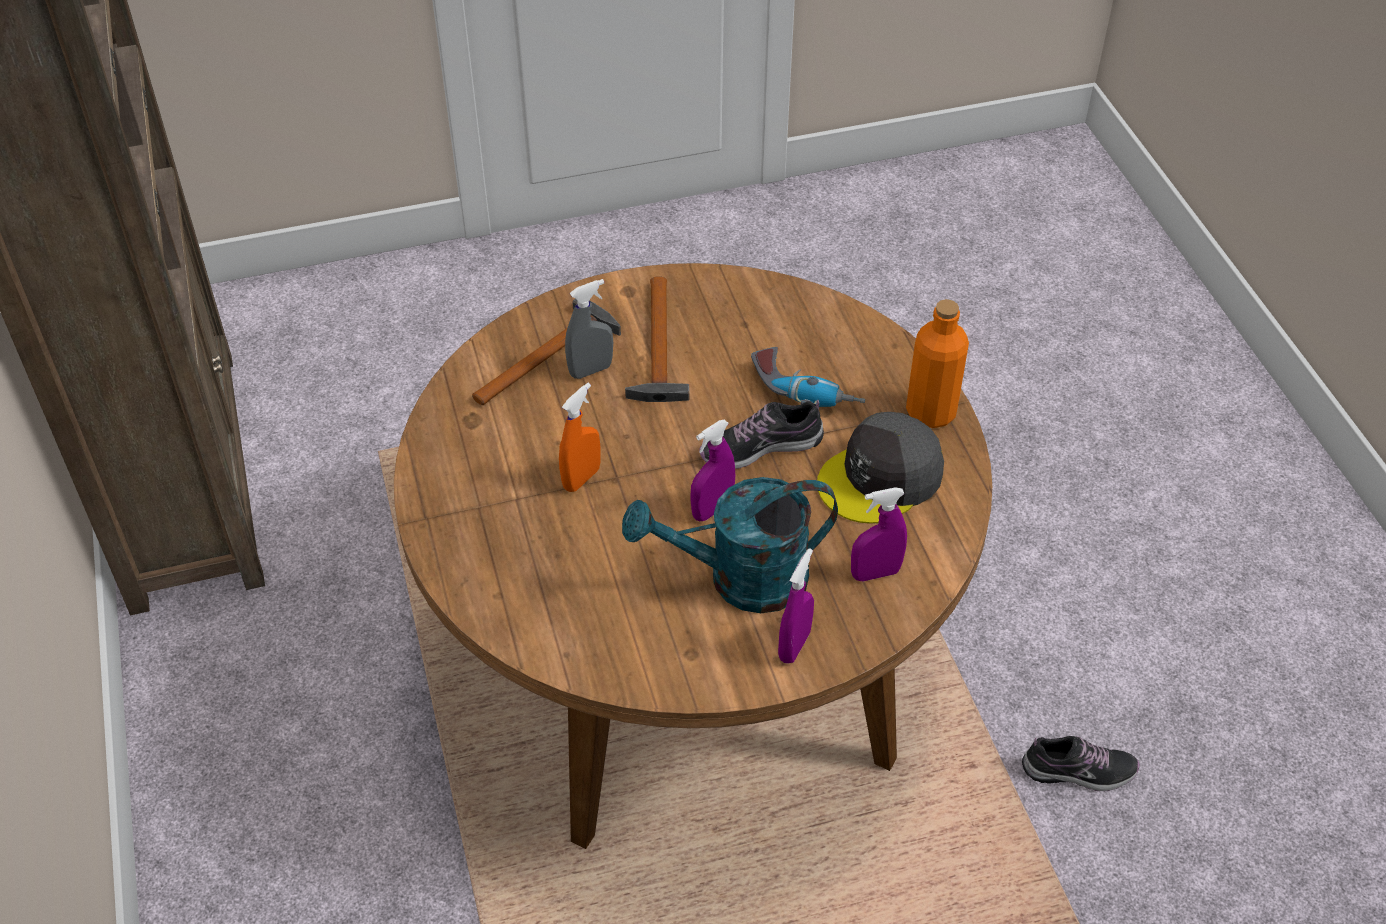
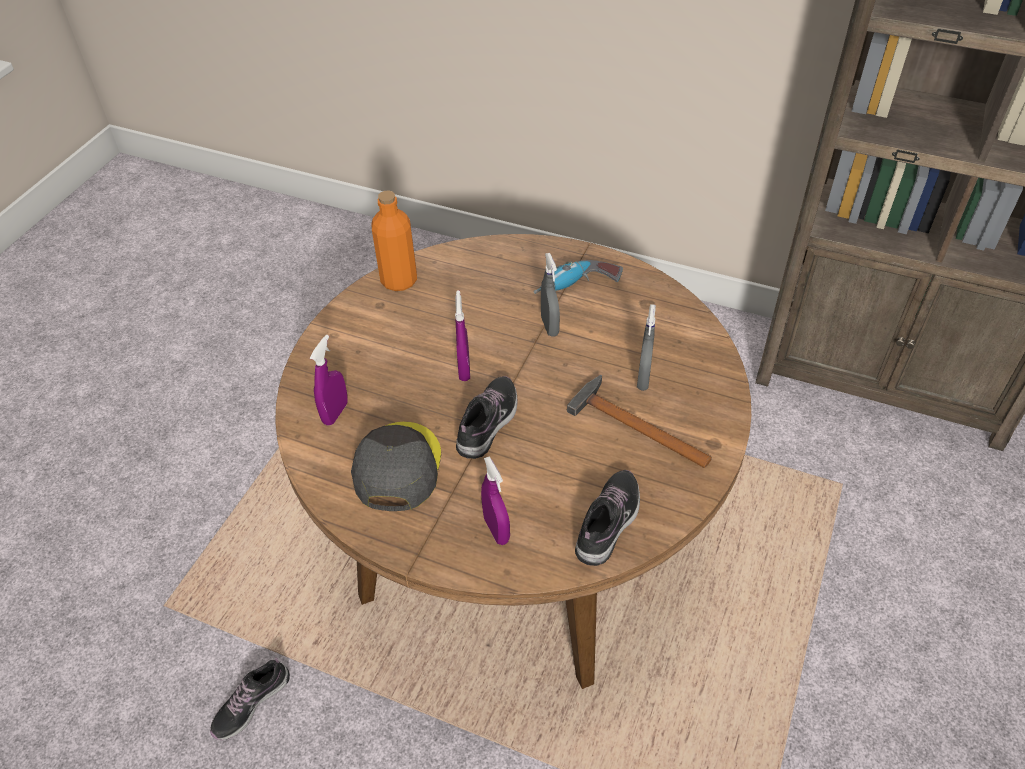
camera: 130 degrees right, 0 degrees up
(549, 354) = (678, 366): hammer -> none
(581, 478) = (549, 326): orange spray bottle -> grey spray bottle
(740, 580) = (401, 351): turquoise watering can -> none
(782, 313) = (608, 522): none -> shoe
(794, 646) = (335, 346): purple spray bottle -> purple spray bottle (496, 530)
(806, 390) = (514, 481): power drill -> power drill (577, 288)
(931, 412) = (420, 542): orange bottle -> orange bottle (399, 280)

